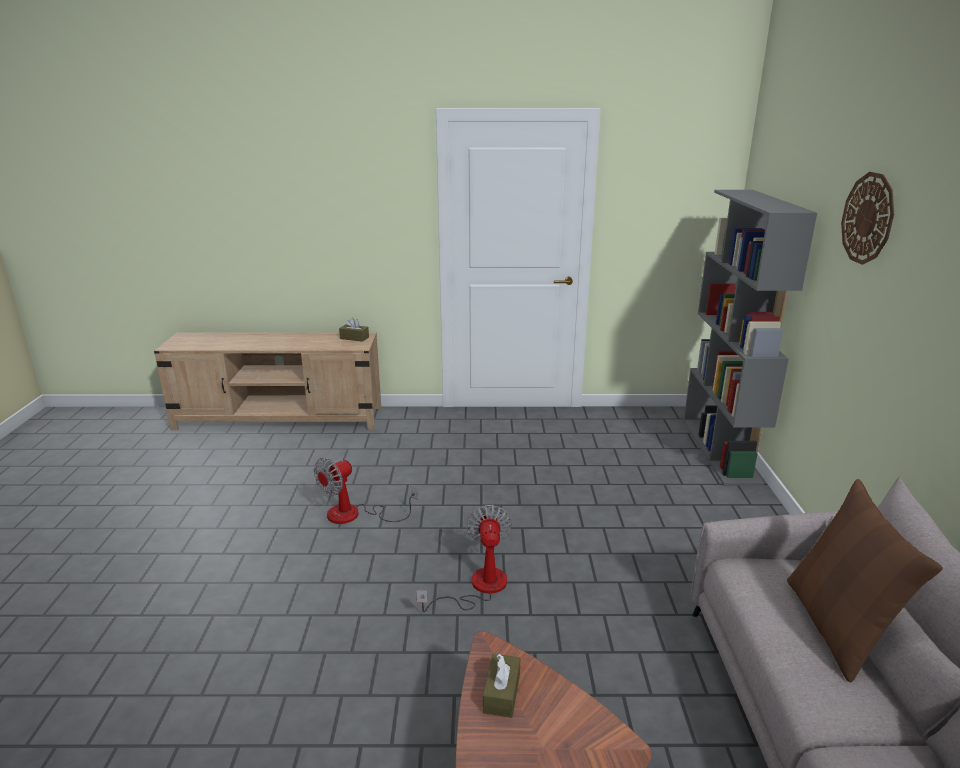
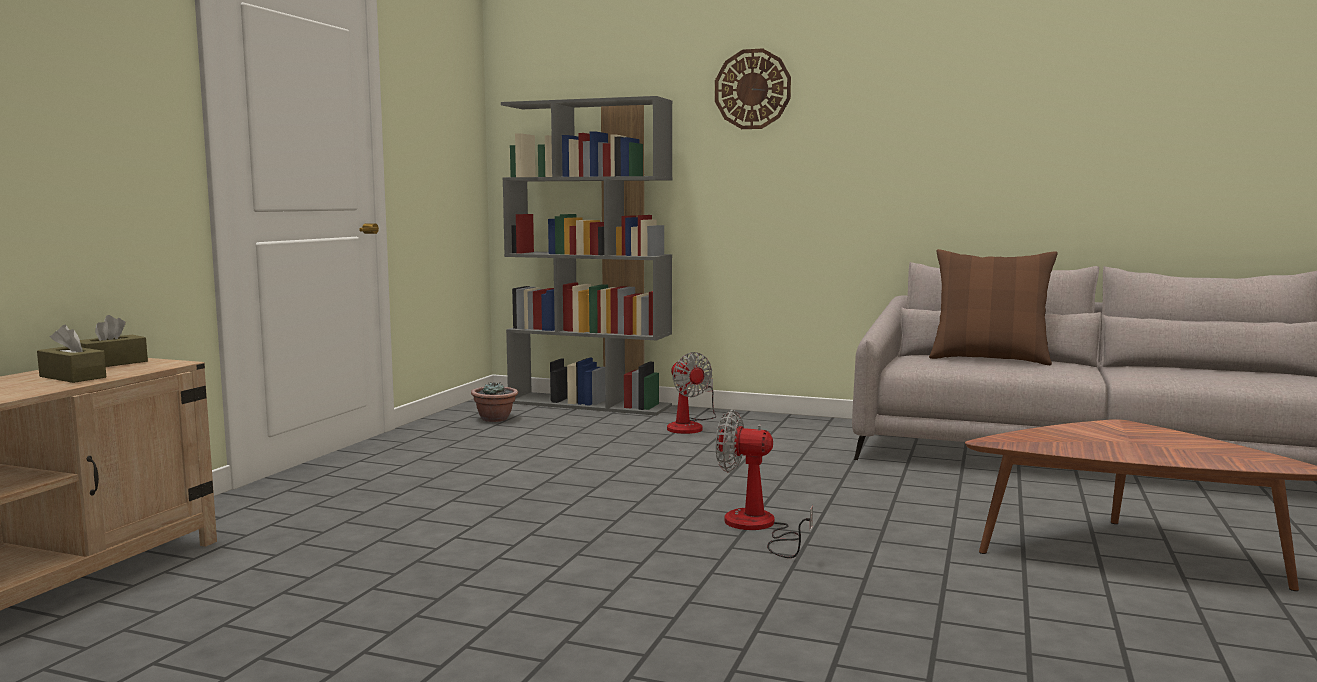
camera: 70 degrees left, 15 degrees down
(355, 515) = (501, 580): fan -> fan (689, 426)
(501, 693) = (1061, 444): brown tissue box -> brown tissue box (72, 377)
(637, 428) = (495, 419): none -> potted plant

